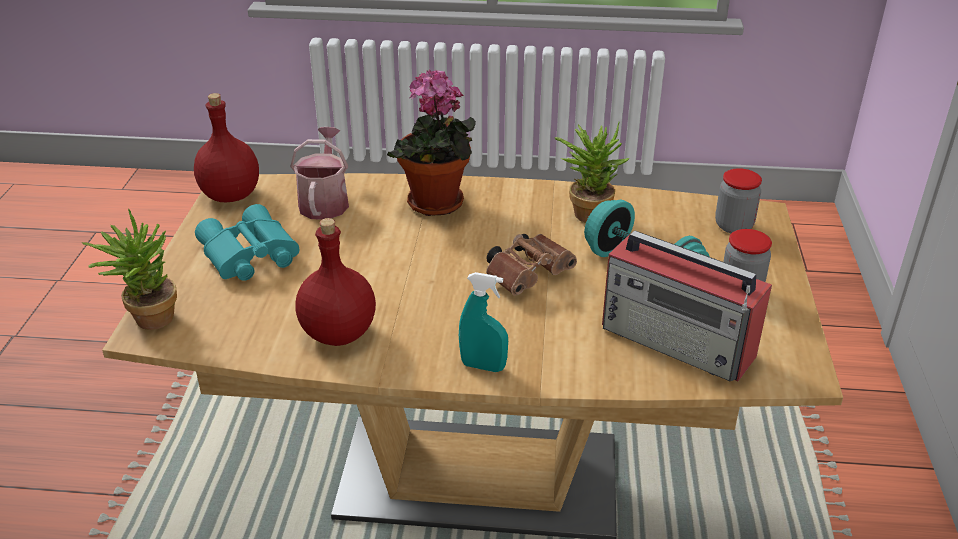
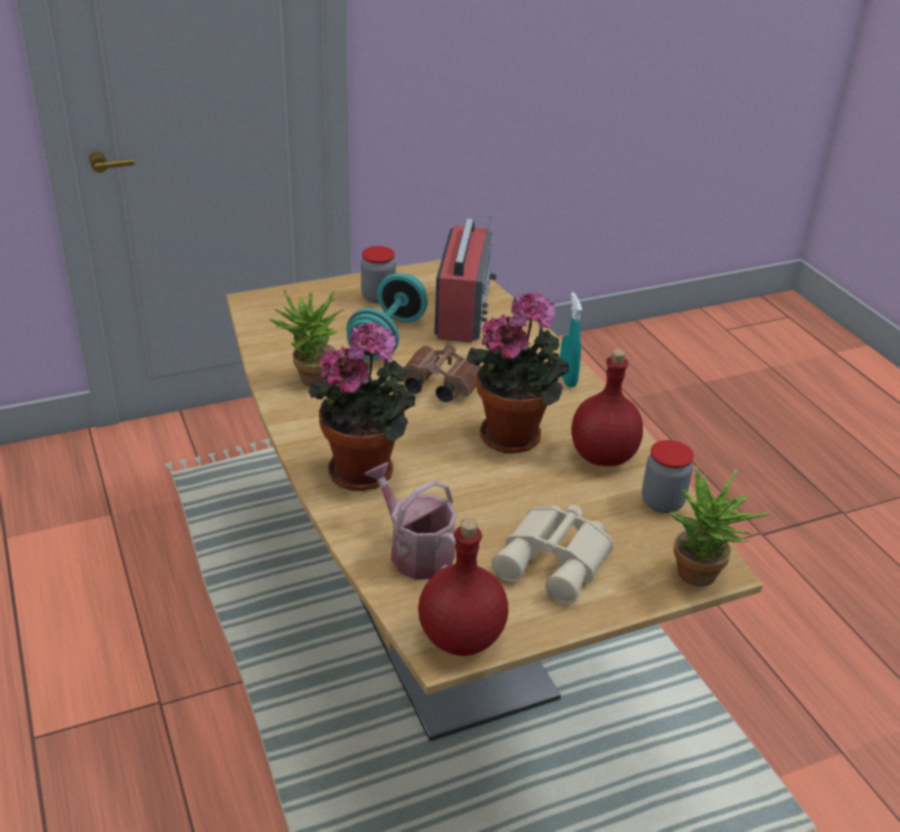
camera: 120 degrees left, 0 degrees up
(248, 256) = (556, 560): turquoise binoculars -> beige binoculars
(325, 201) = (415, 552): watering can -> watering can turned 75 degrees clockwise
(416, 294) = (515, 435): none -> potted plant
(733, 226) = (284, 310): jar -> jar (662, 502)

